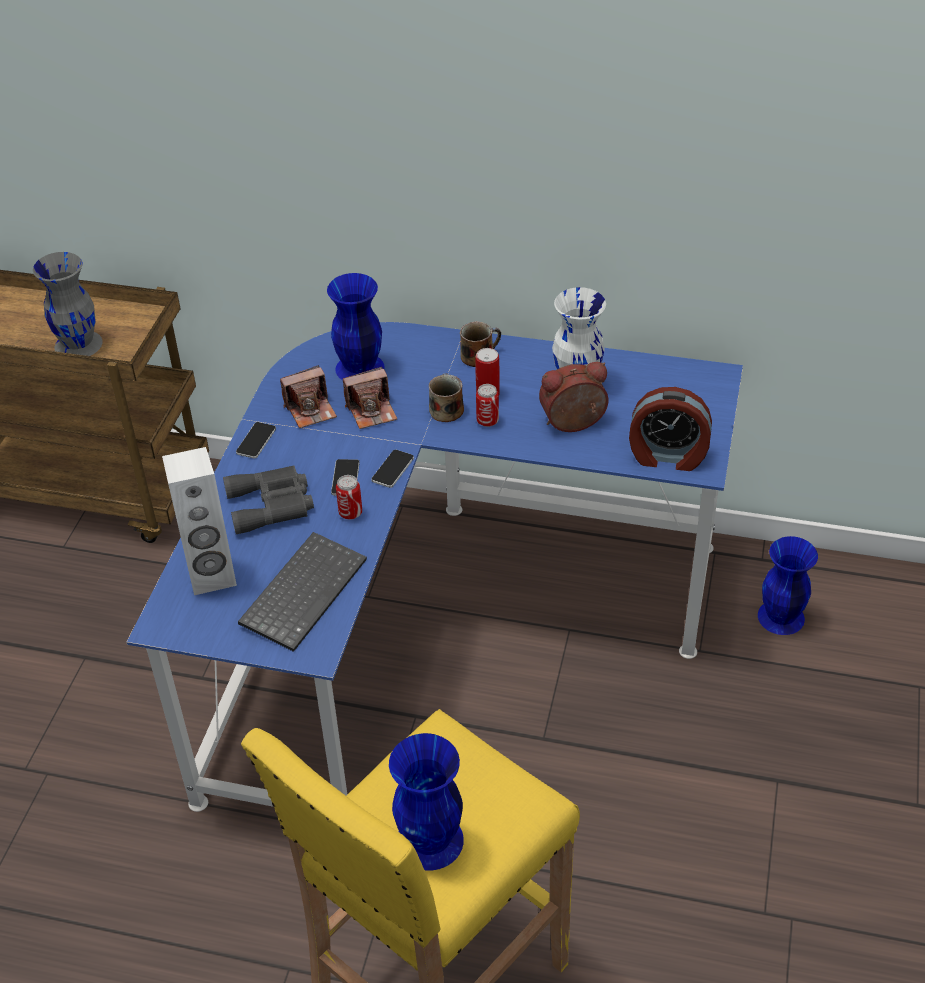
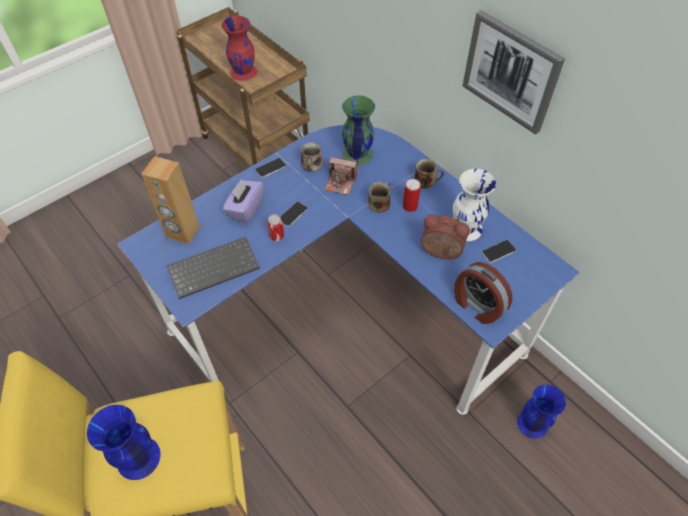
camera: 35 degrees right, 10 degrees up
(78, 344) = (244, 72): grey vase -> red vase
(212, 577) = (183, 232): white speaker -> brown speaker
(272, 505) = (245, 209): grey binoculars -> purple tissue box
(310, 410) = (311, 165): camera -> mug
(359, 368) = (357, 154): blue vase -> green vase
(392, 469) = (320, 223): phone -> phone (498, 251)
(487, 421) = (395, 223): can -> none
(557, 148) = (511, 72): none -> picture

